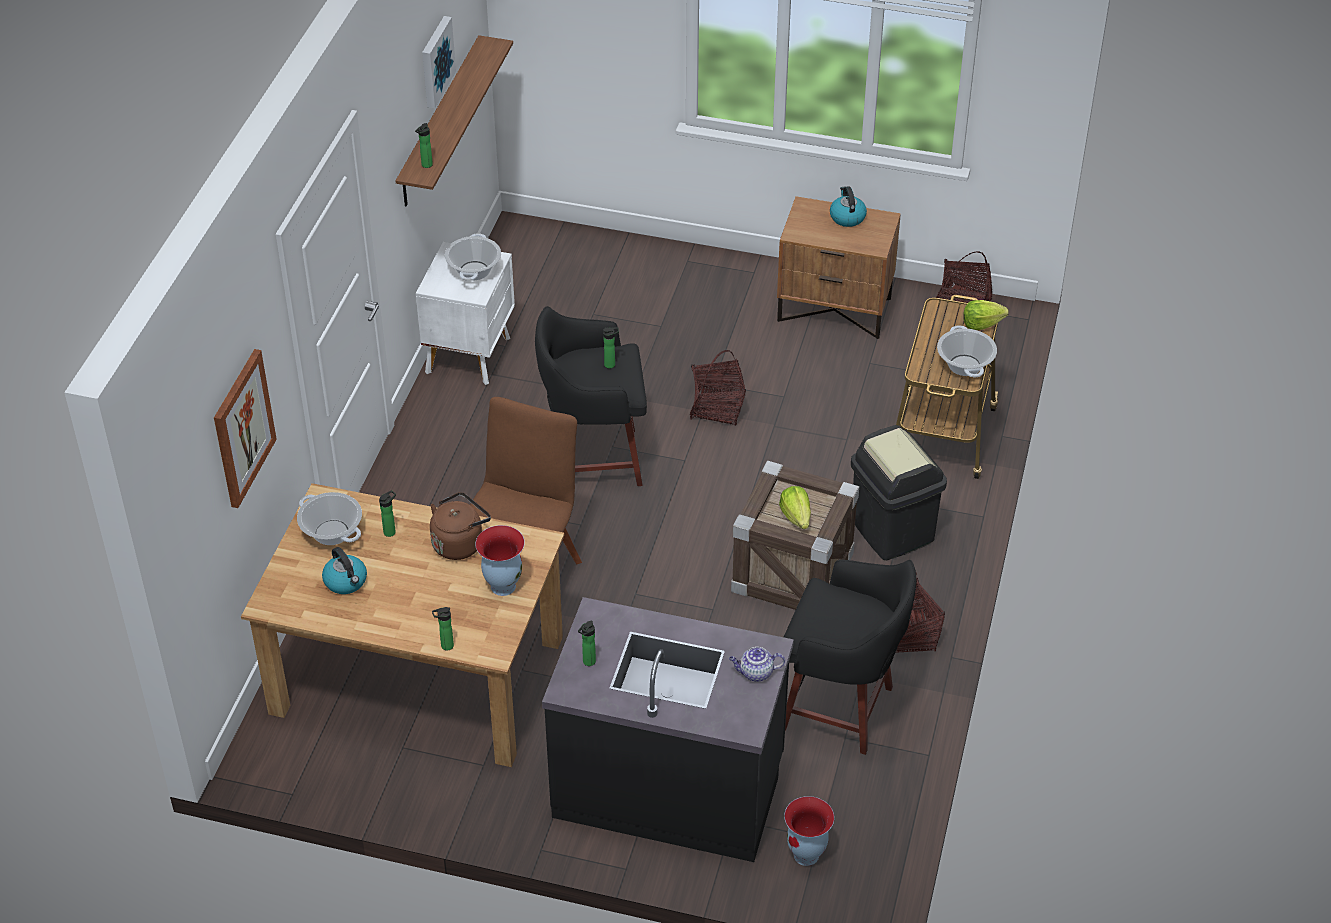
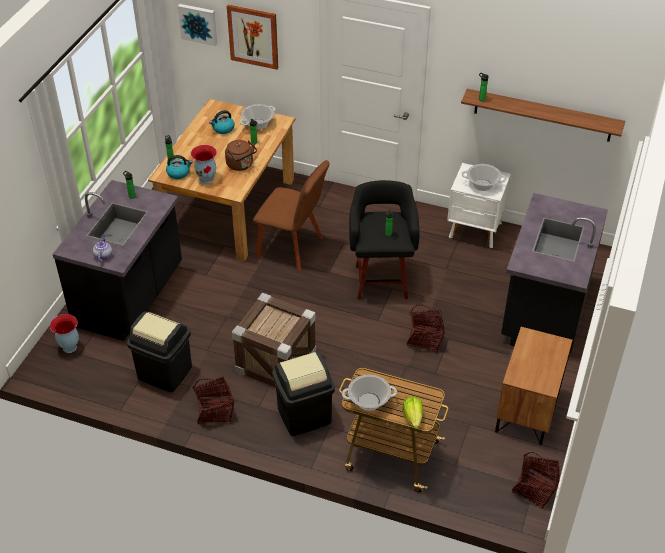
camera: 95 degrees right, 0 degrees up
(435, 61) = (550, 77): picture -> picture (198, 23)
(643, 288) = (543, 311): none -> black counter
(796, 517) = (267, 324): lettuce -> none
(841, 709) = (164, 373): black stool -> black trash can
(847, 217) = (549, 365): kettle -> kettle (179, 173)

